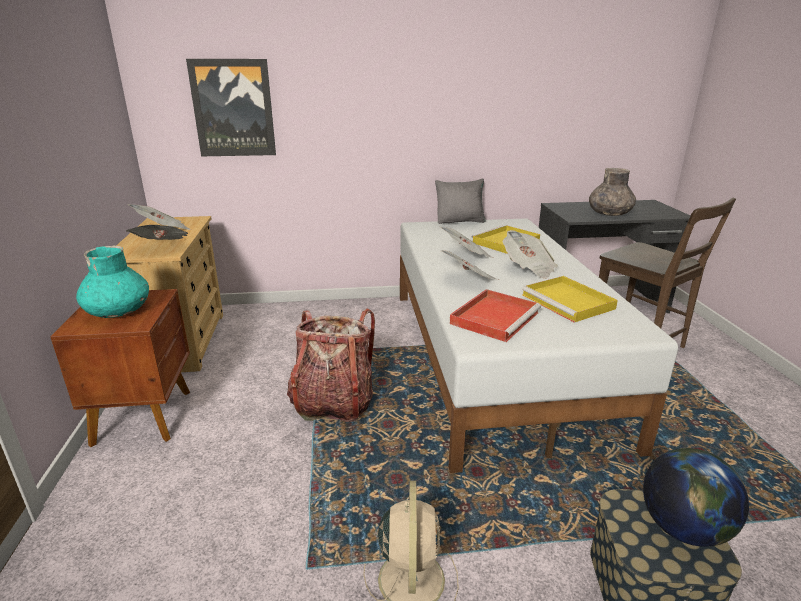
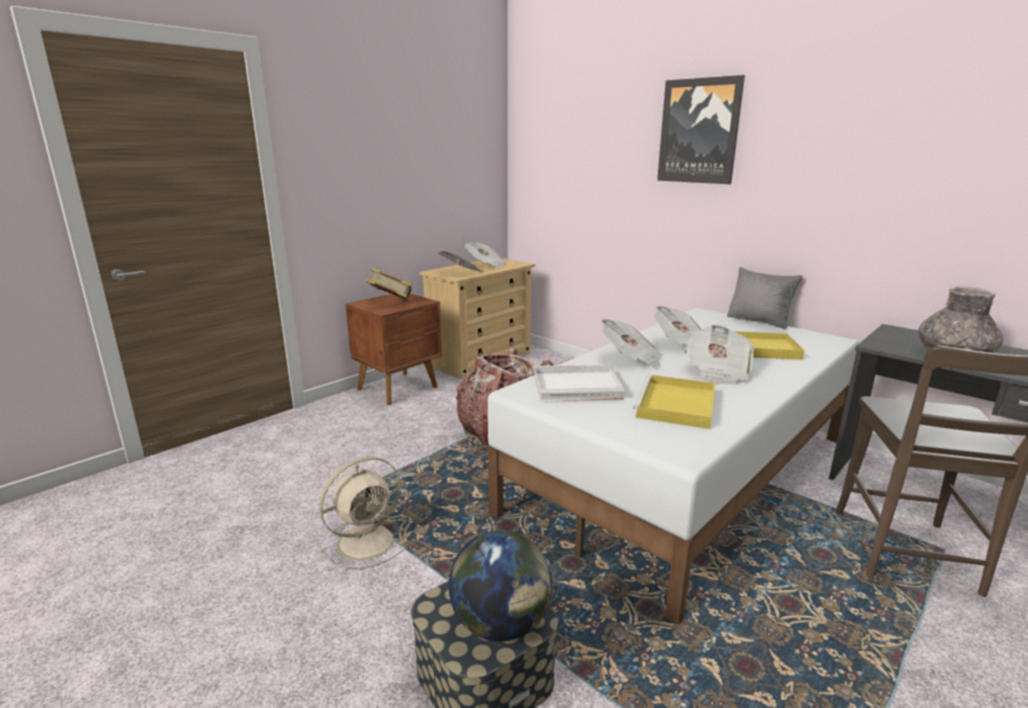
camera: 50 degrees right, 5 degrees down
(118, 311) = (390, 303): turquoise vase -> book
(233, 108) = (571, 174): picture -> picture (699, 131)
(495, 317) = (578, 386): red tray -> white tray

